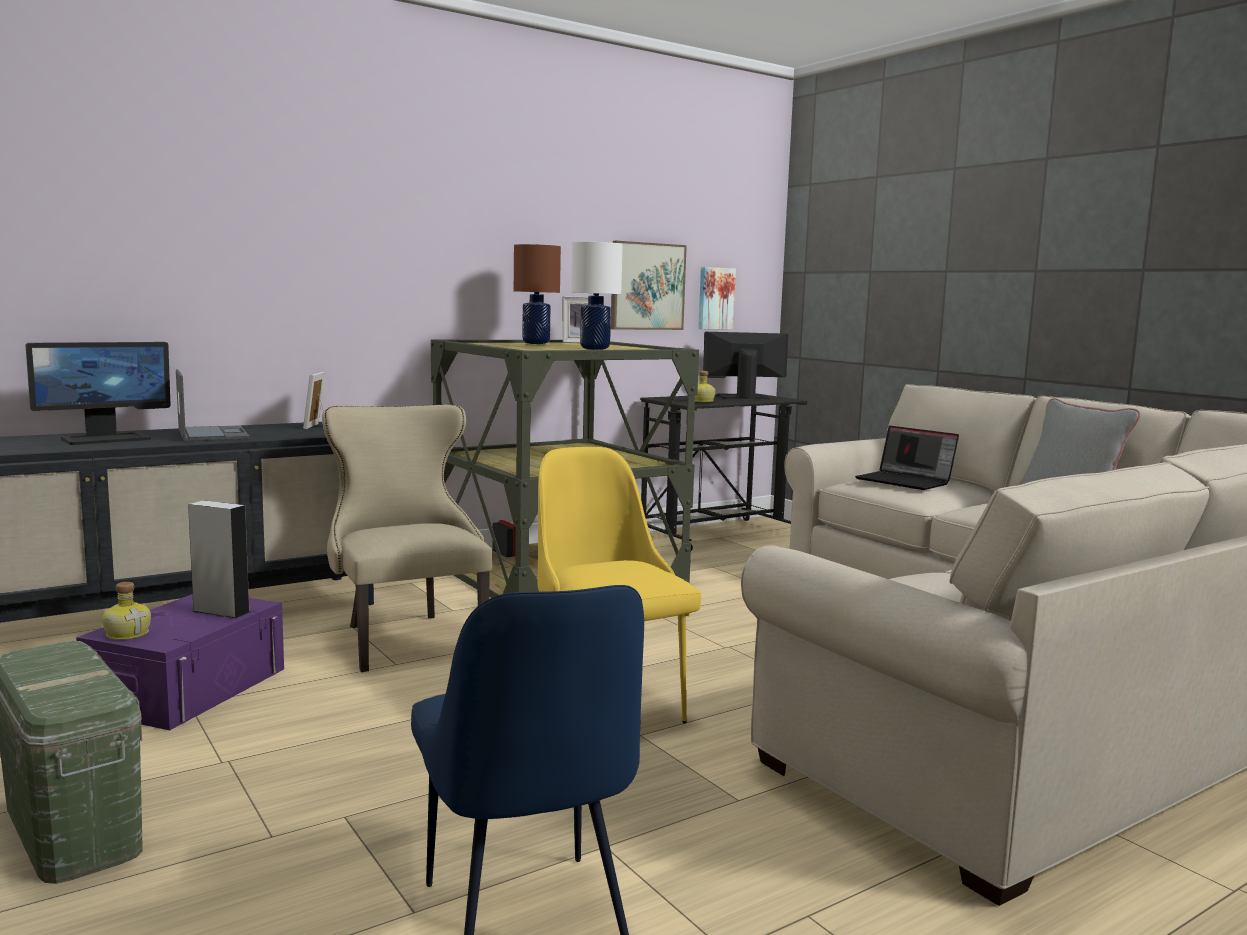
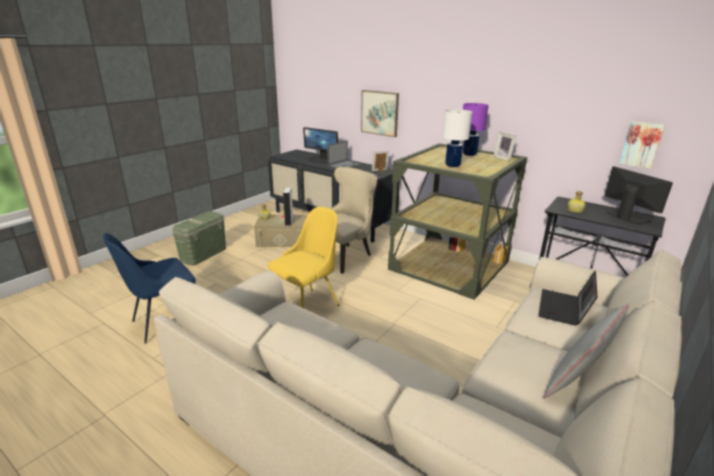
camera: 70 degrees right, 15 degrees up
(189, 689) = (282, 240): purple storage box -> beige storage box
(536, 344) = (469, 155): brown table lamp -> purple table lamp
(647, 286) = (578, 130): picture -> picture (380, 113)

